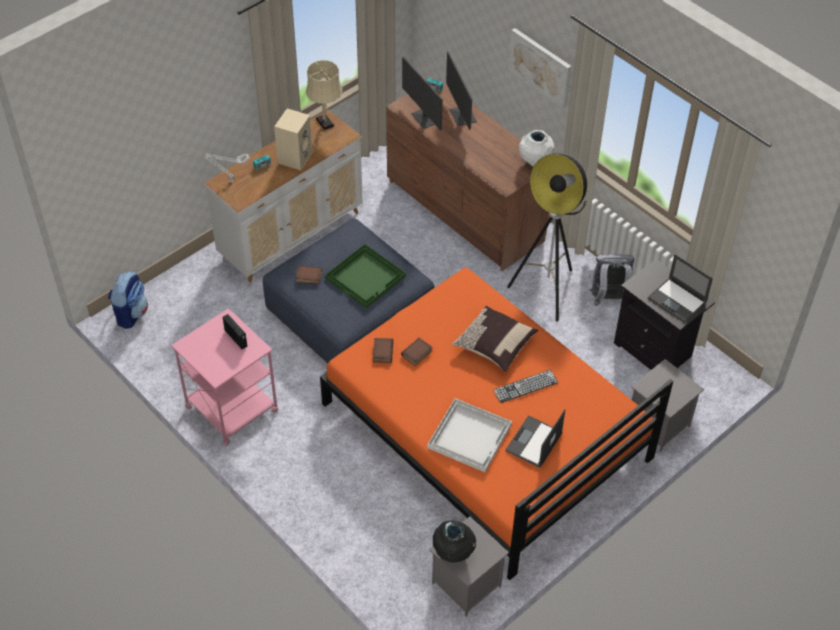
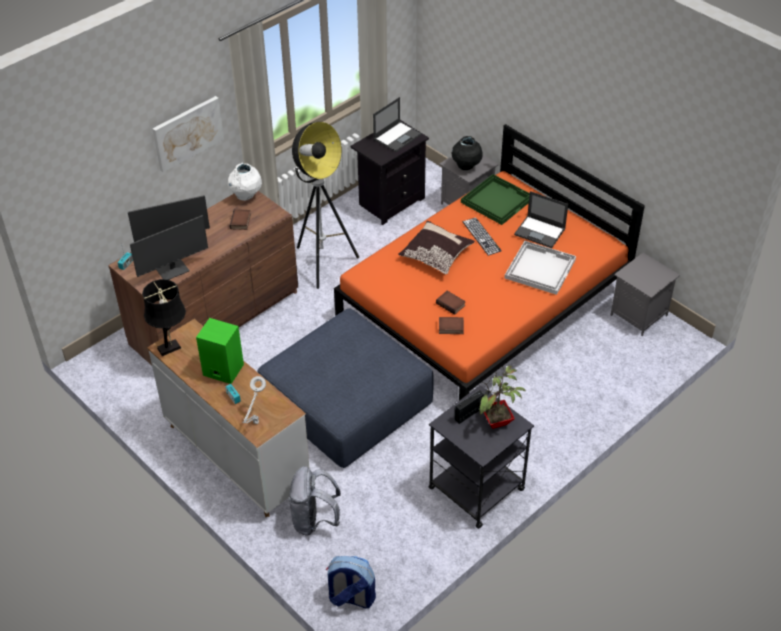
camera: 90 degrees left, 5 degrees down
(222, 359) = (497, 422): none -> potted plant
(231, 407) = (475, 490): pink cart -> black cart
(295, 157) = (222, 370): beige speaker -> green speaker
(308, 277) = (347, 396): book -> book (241, 222)
(325, 124) = (171, 347): beige table lamp -> black table lamp
(366, 277) = (347, 351): green tray -> green tray (497, 200)
(453, 553) = (652, 283): black vase -> black vase (466, 166)
(608, 299) = (333, 226): grey backpack -> grey backpack (314, 520)

